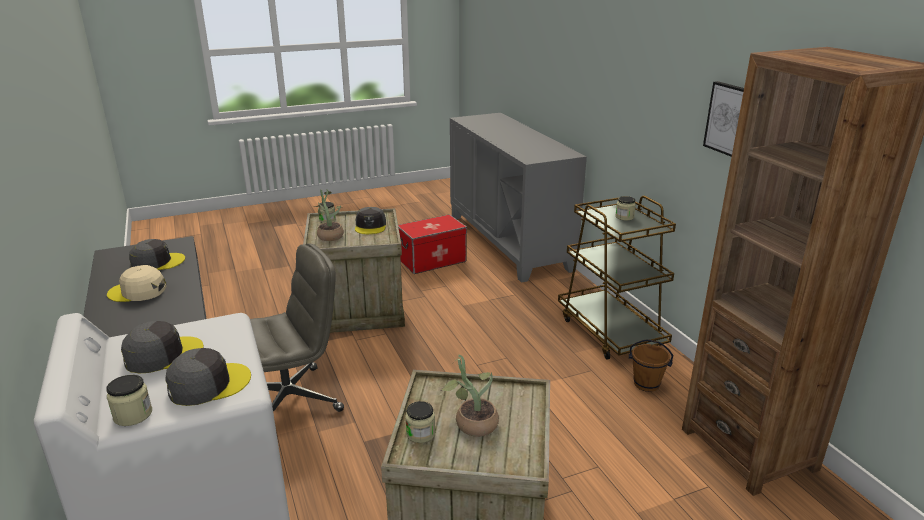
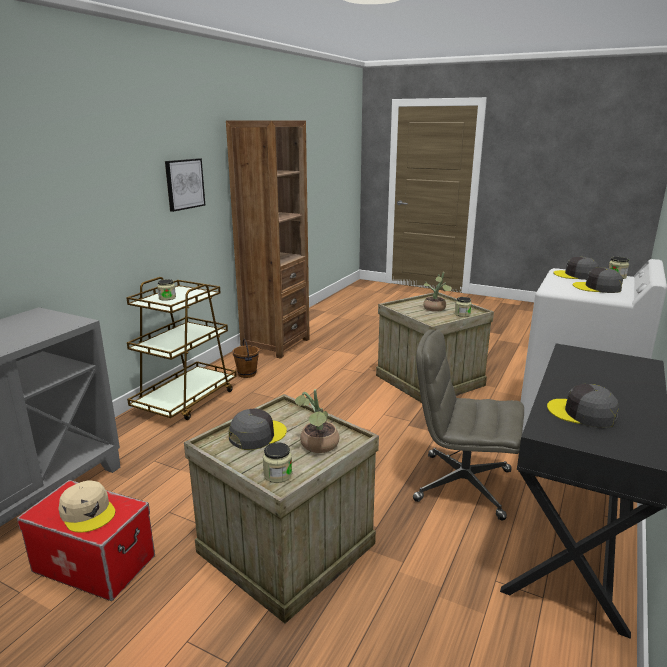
camera: 130 degrees left, 5 degrees down
(137, 291) = (609, 387): beige cap -> beige cap (88, 512)

